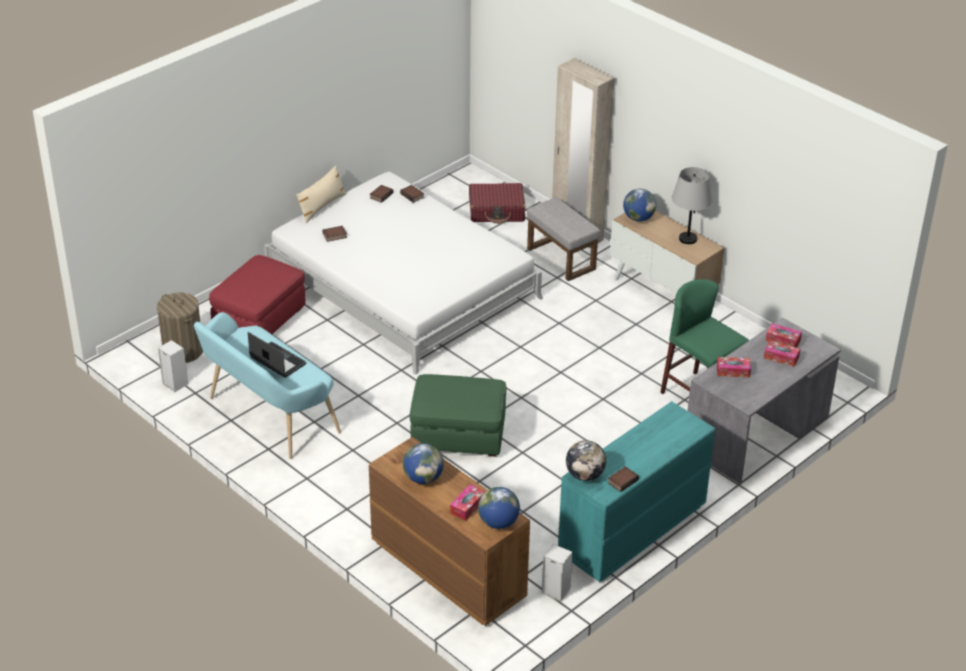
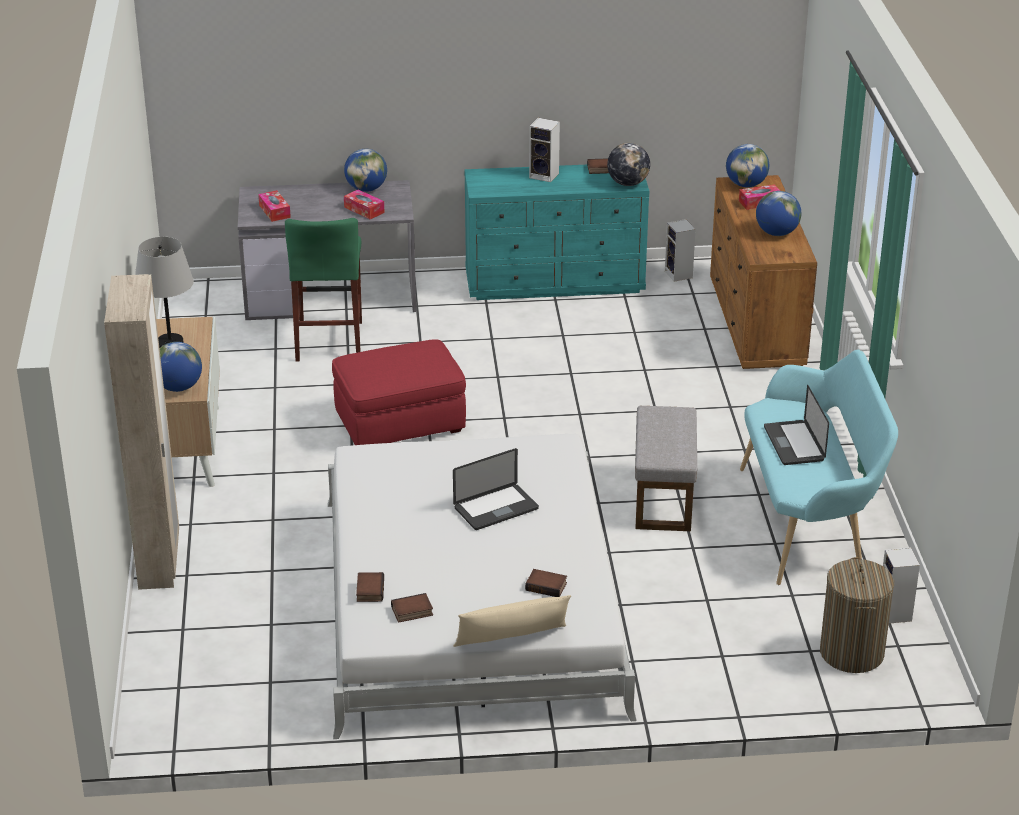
camera: 140 degrees left, 5 degrees down
(260, 320) = (709, 647): red ottoman -> red ottoman (399, 423)
(404, 258) = (496, 508): none -> laptop
(457, 435) = (617, 414): green ottoman -> none
(497, 211) = (203, 648): red suitcase -> none
(560, 258) = (232, 540): grey ottoman -> grey ottoman (664, 499)
(652, 451) = (545, 175): none -> speaker
(761, 390) = (366, 189): none -> globe
(781, 357) = (302, 201): tissue box -> none

